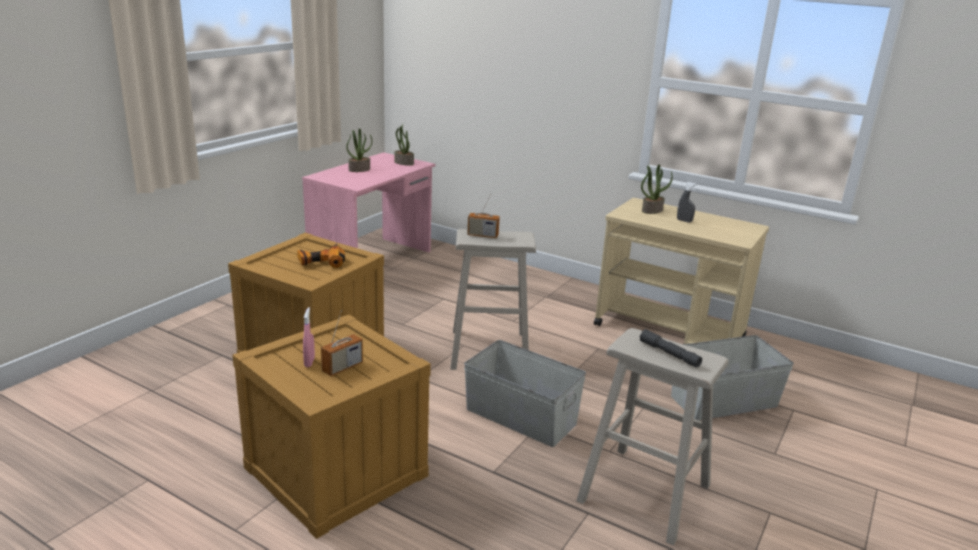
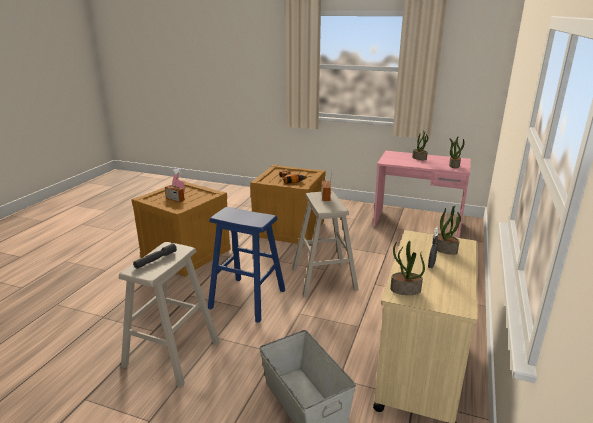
camera: 80 degrees right, 0 degrees up
(520, 416) = (248, 299): grey storage box -> blue stool
(731, 237) = (405, 290): none -> potted plant

